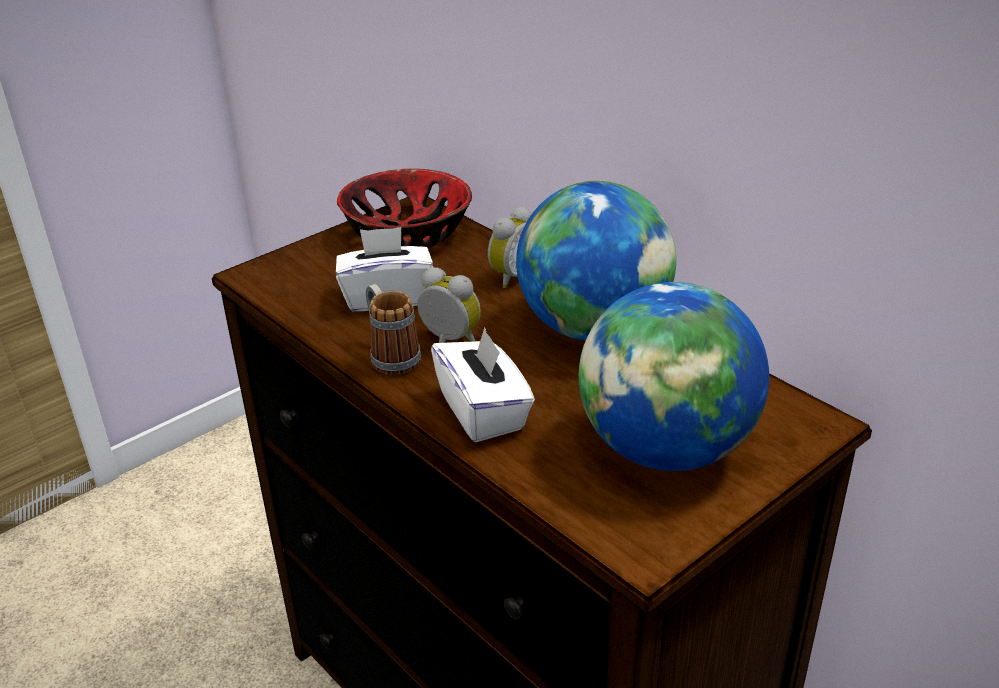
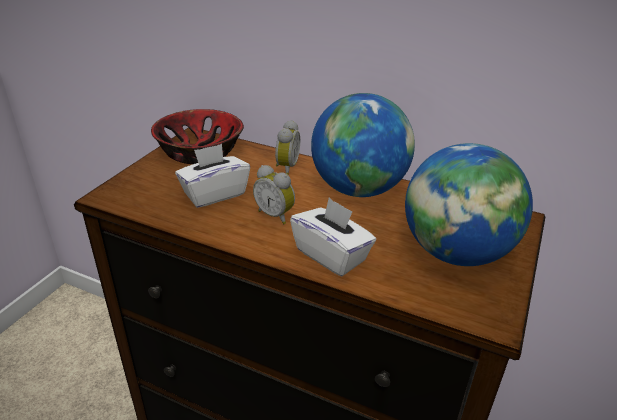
camera: 25 degrees left, 0 degrees up
(390, 355) = (244, 231): mug -> none
(448, 342) = (276, 215): alarm clock -> alarm clock turned 150 degrees counterclockwise

